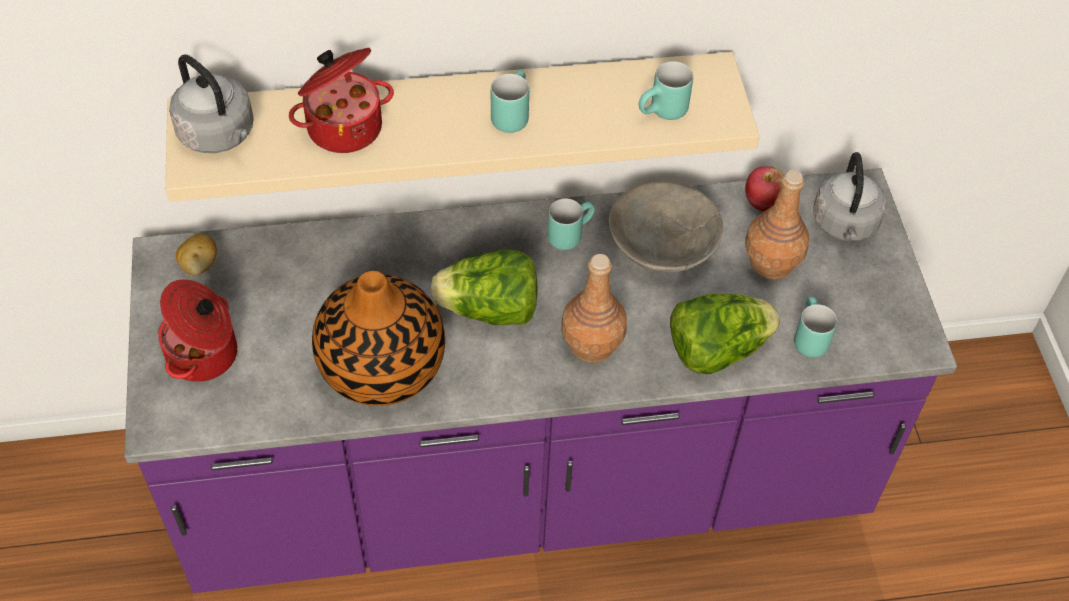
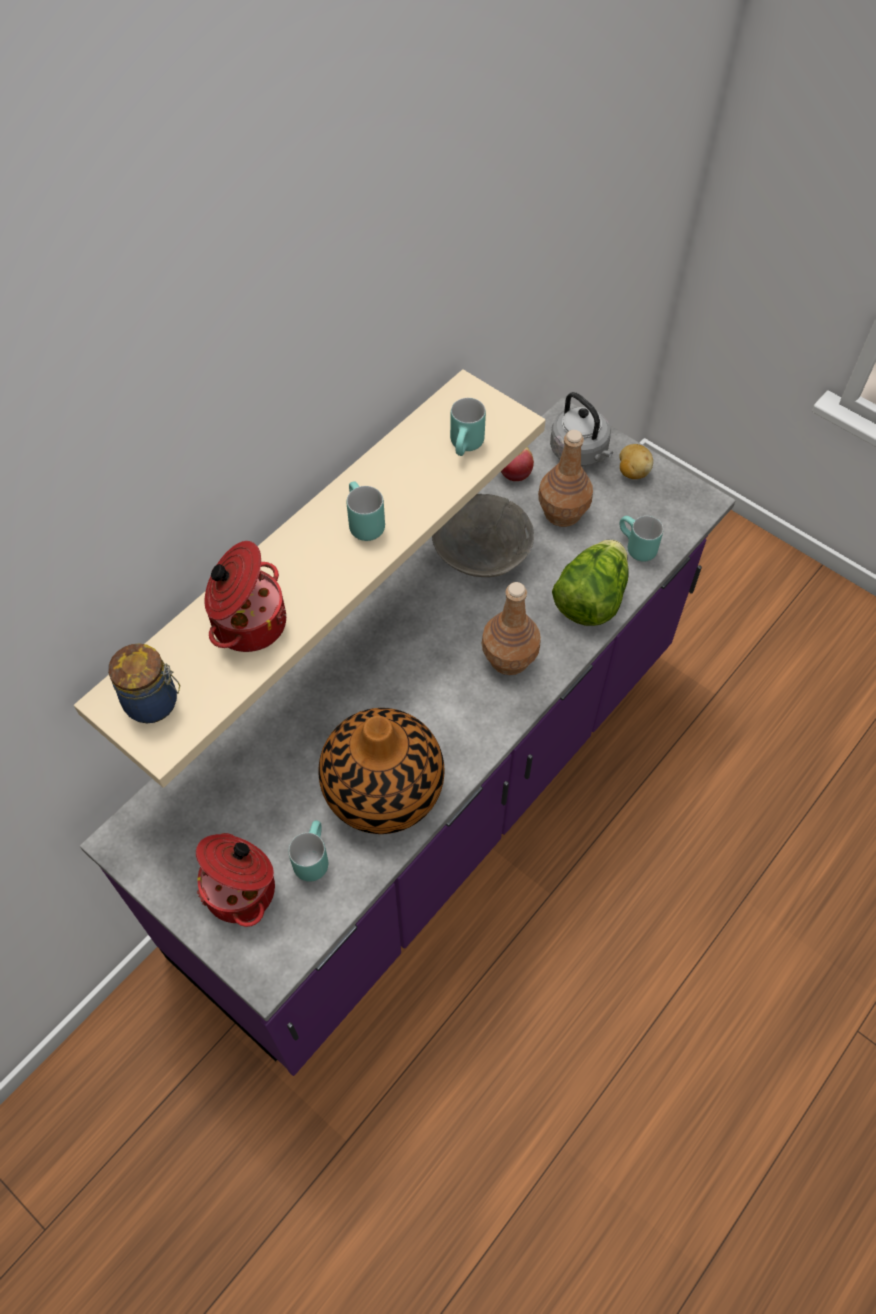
camera: 40 degrees left, 5 degrees up
(199, 265) = (161, 824): potato -> potato (632, 472)
(219, 135) = (154, 702): grey kettle -> jar
(489, 310) = (415, 688): lettuce -> none
(569, 233) = (411, 590): turquoise mug -> turquoise mug (310, 857)

